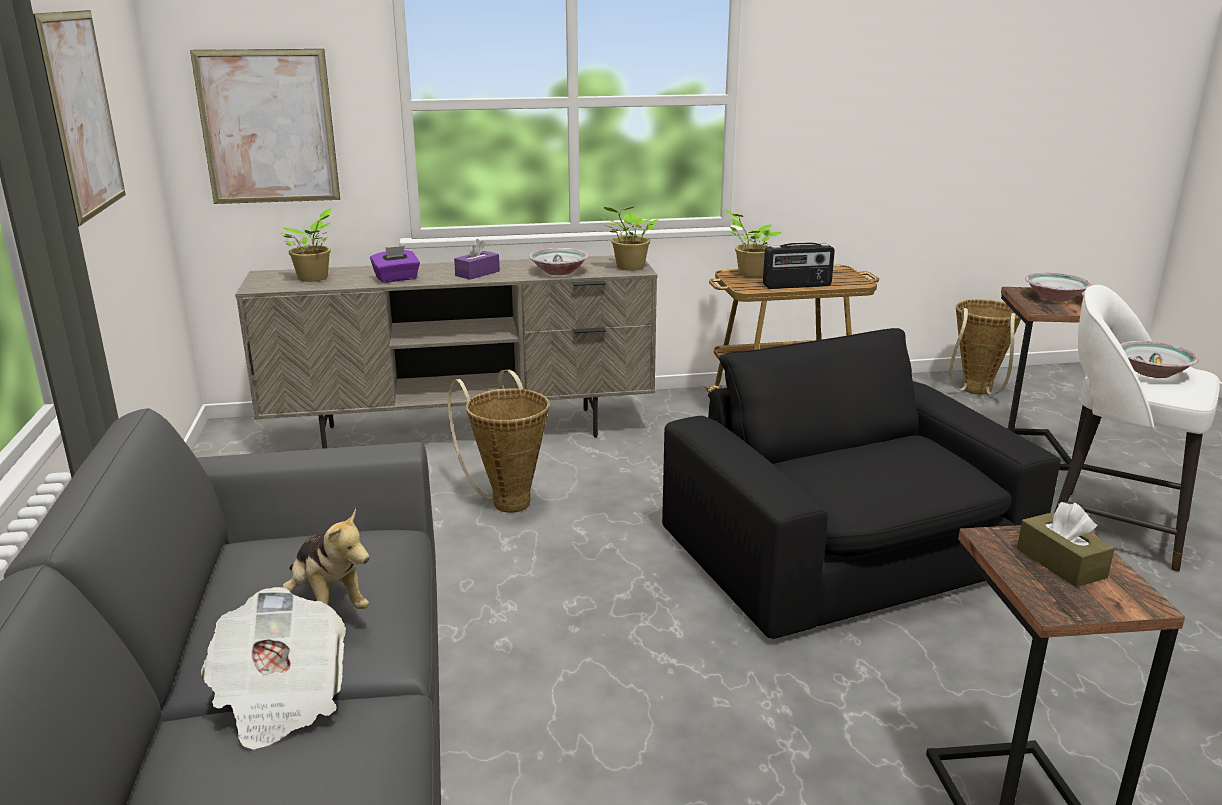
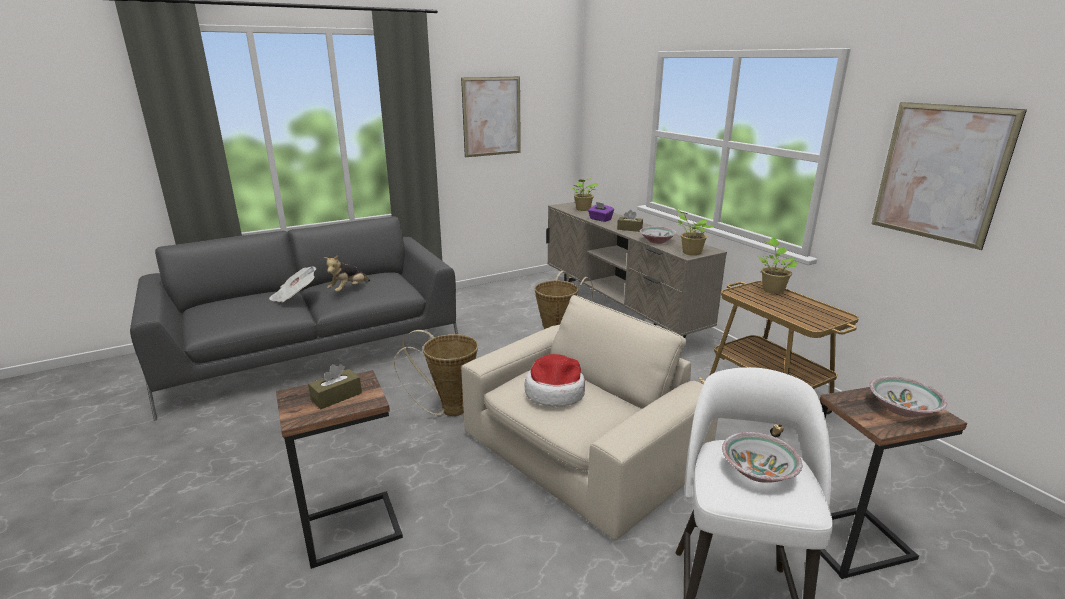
camera: 70 degrees right, 0 degrees up
(268, 127) = (608, 135): picture -> picture (940, 173)
(477, 273) = (629, 229): purple tissue box -> brown tissue box
(797, 286) = (769, 306): radio -> none
(847, 552) = (581, 451): black armchair -> beige armchair
(874, 471) = (555, 392): none -> hat
(975, 392) = (963, 505): basket -> basket (447, 410)

